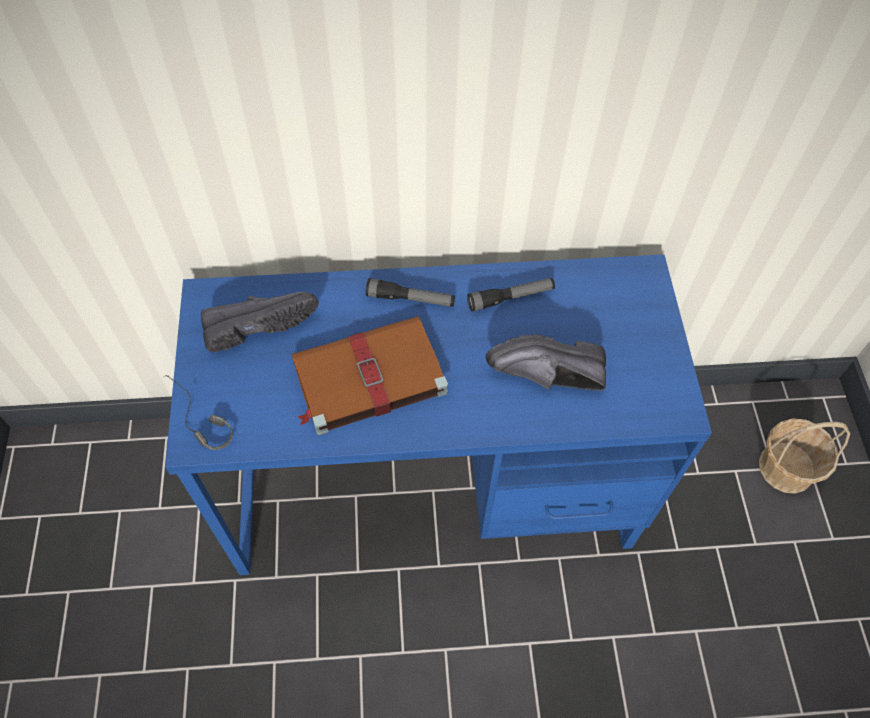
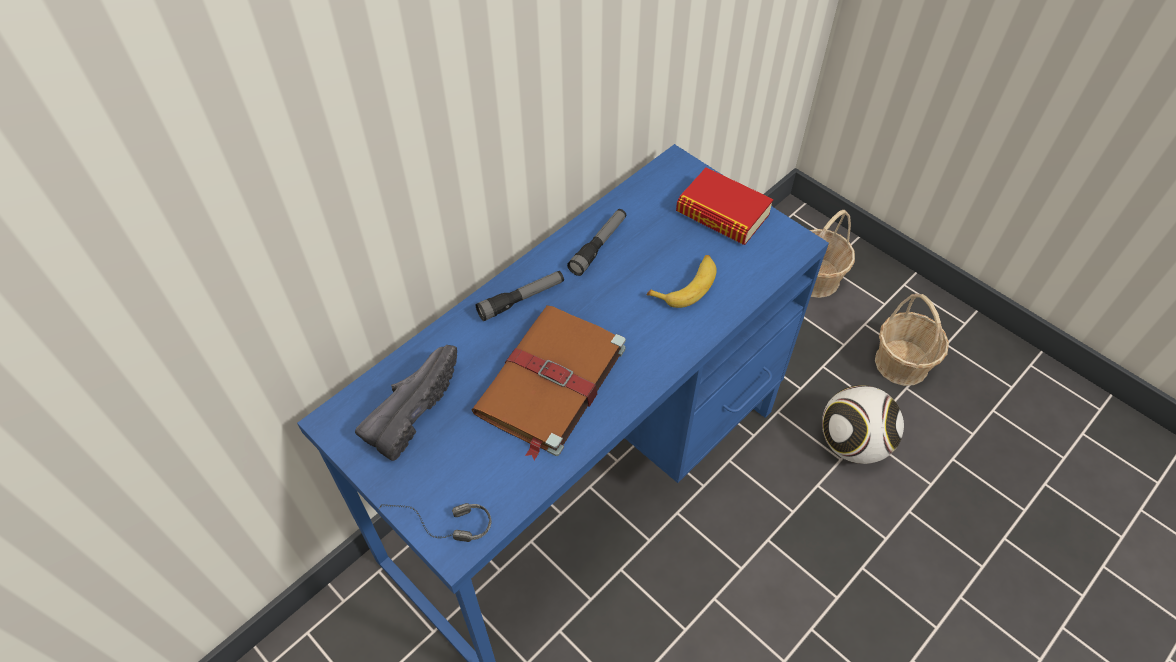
camera: 40 degrees left, 5 degrees down
(547, 379) = (687, 285): black shoe -> banana
(642, 342) = (722, 213): none -> book
(679, 629) = (853, 443): none -> football
(795, 600) = (901, 363): none -> basket

